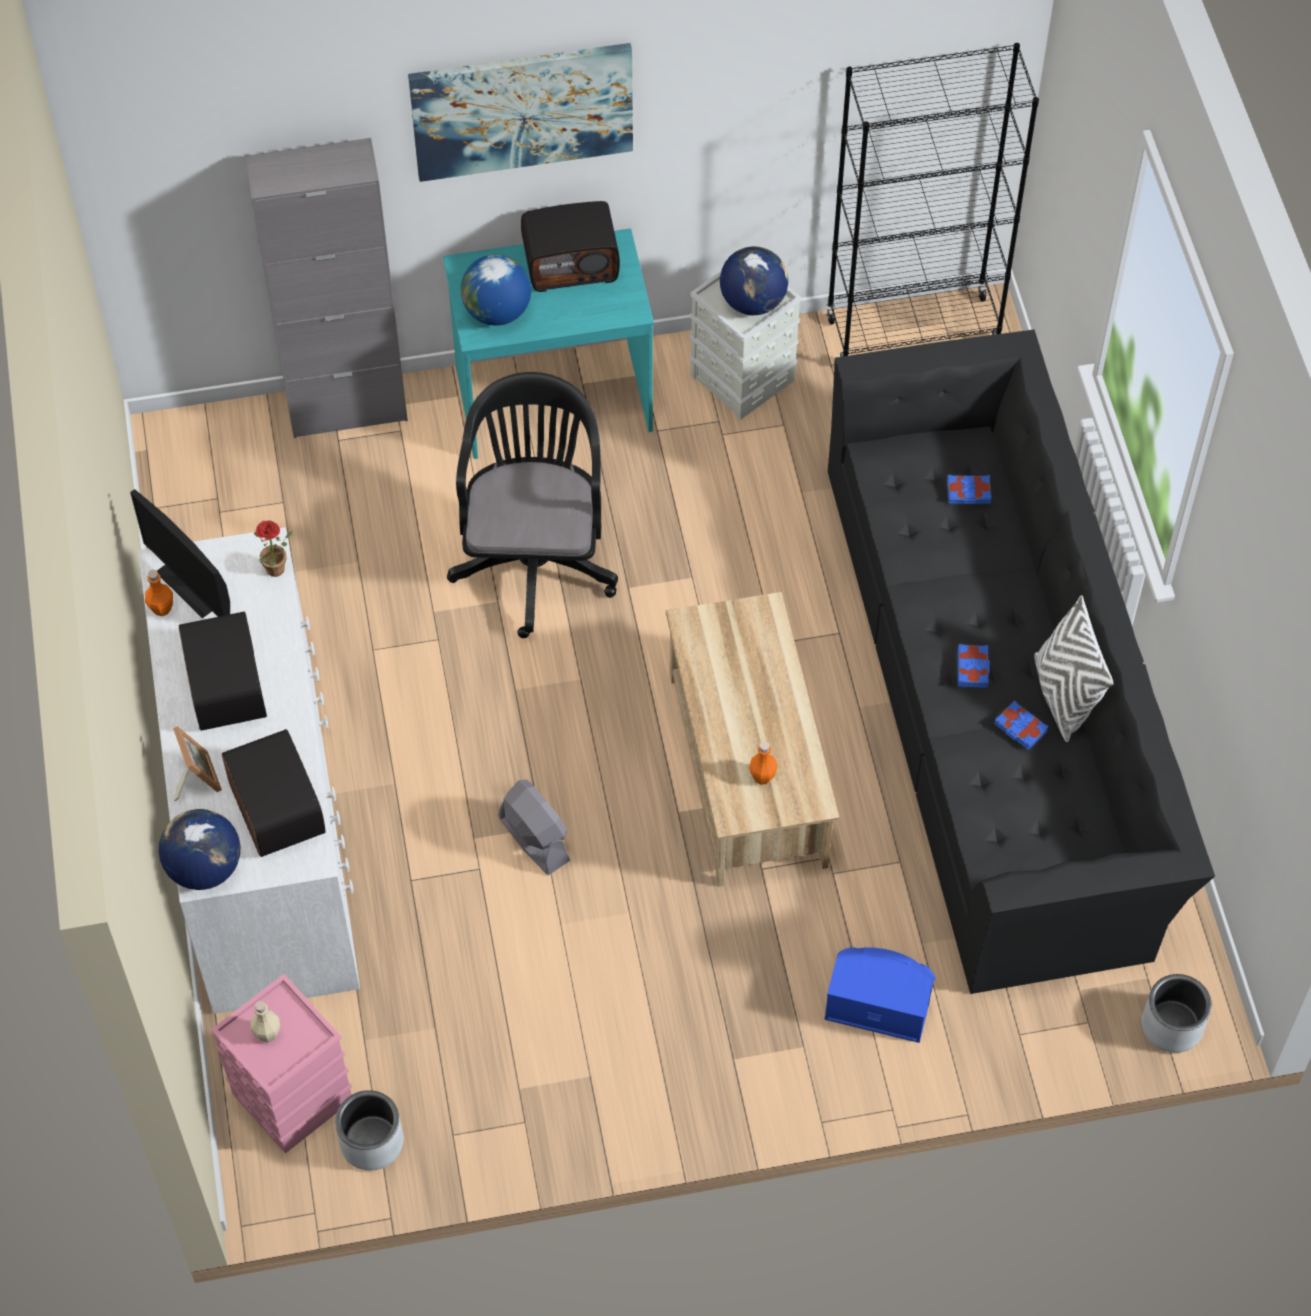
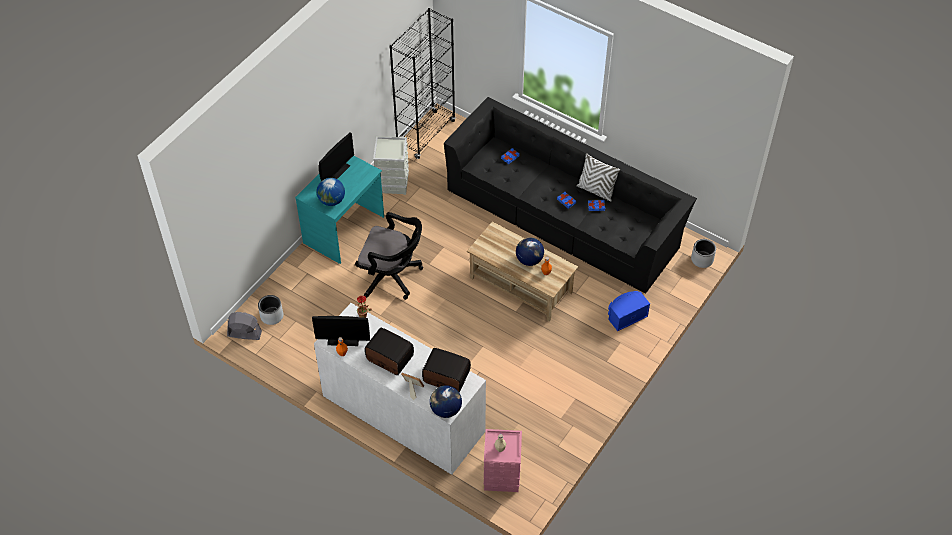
camera: 45 degrees left, 5 degrees down
(347, 409) = (283, 279): grey cabinet -> none
(371, 1142) = (538, 467): grey planter -> grey planter (271, 316)
(522, 110) = (308, 122): picture -> none
(534, 839) = (485, 351): grey fan -> grey fan (244, 333)
(535, 558) = (392, 277): black office chair -> black office chair turned 150 degrees clockwise
(571, 262) = (337, 171): radio -> monitor
(753, 302) = (393, 149): globe -> globe (529, 260)

